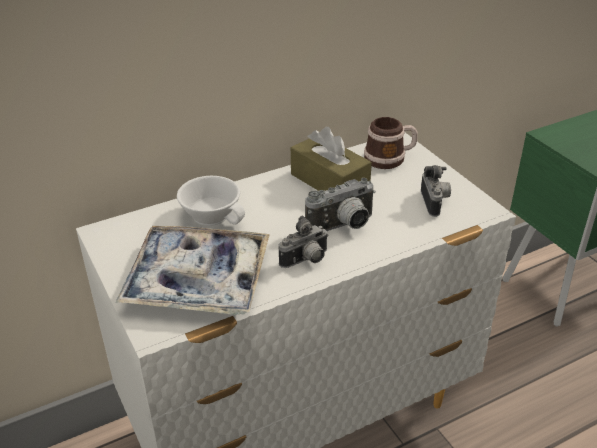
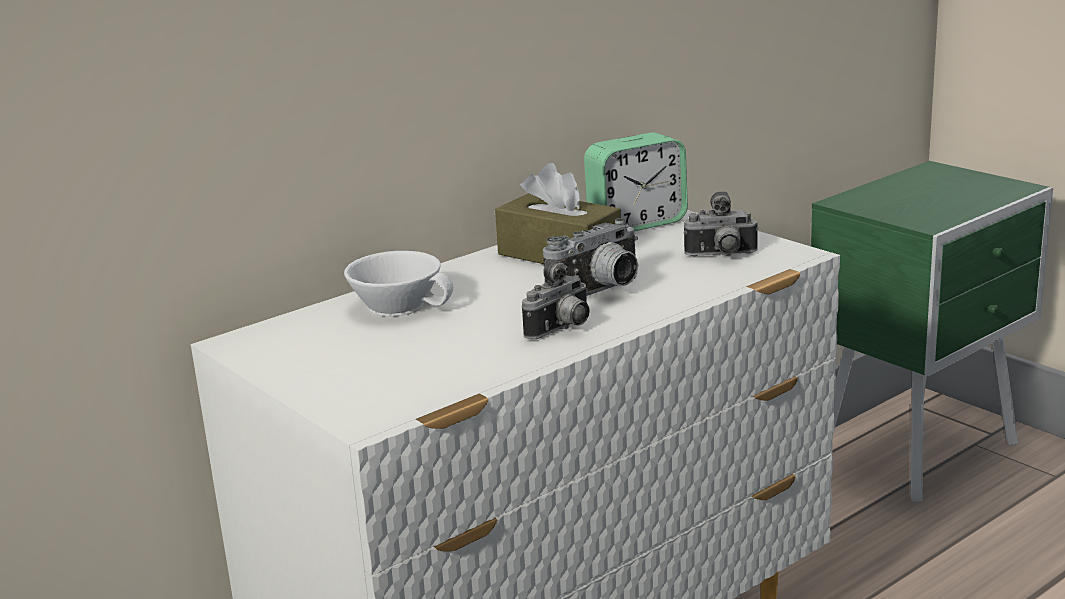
camera: 10 degrees left, 15 degrees down
(198, 280) = (409, 368): tray -> none
(390, 158) = (637, 223): mug -> alarm clock
(435, 203) = (721, 256): camera -> camera turned 105 degrees clockwise

